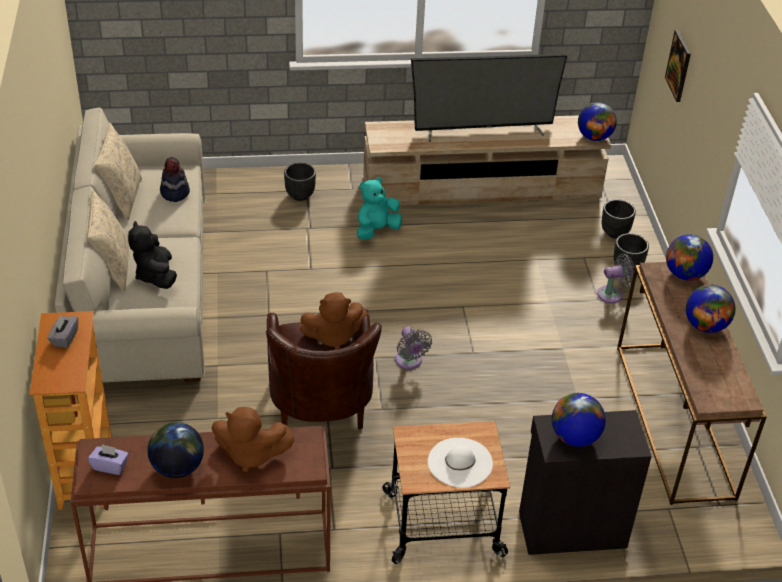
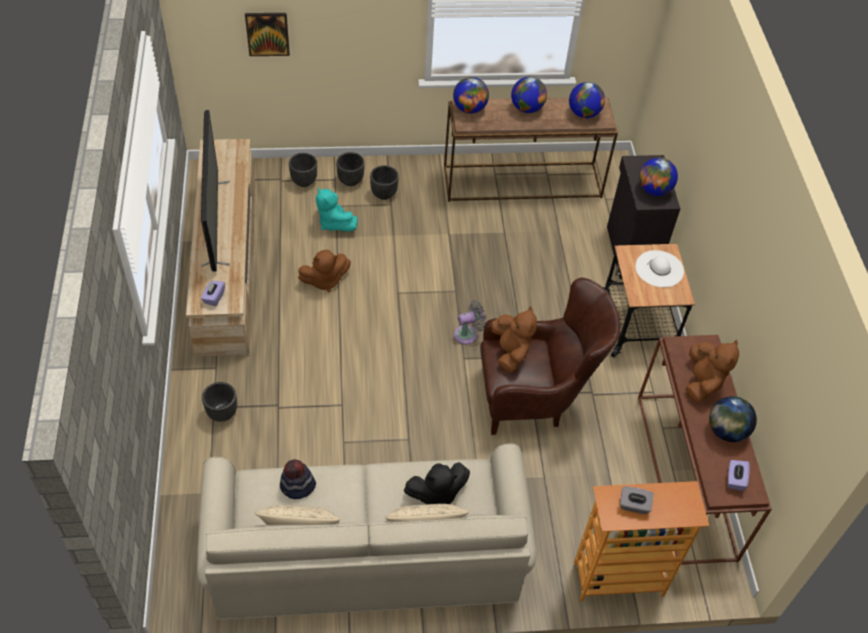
camera: 90 degrees left, 10 degrees up
(376, 230) = (286, 349): turquoise plush toy -> turquoise plush toy (334, 223)
(387, 135) = (214, 297): none -> purple tissue box
(471, 252) = (325, 281): none -> brown plush toy
(594, 137) = (237, 147): globe -> globe (584, 113)
(612, 294) = (383, 194): grey fan -> black planter

